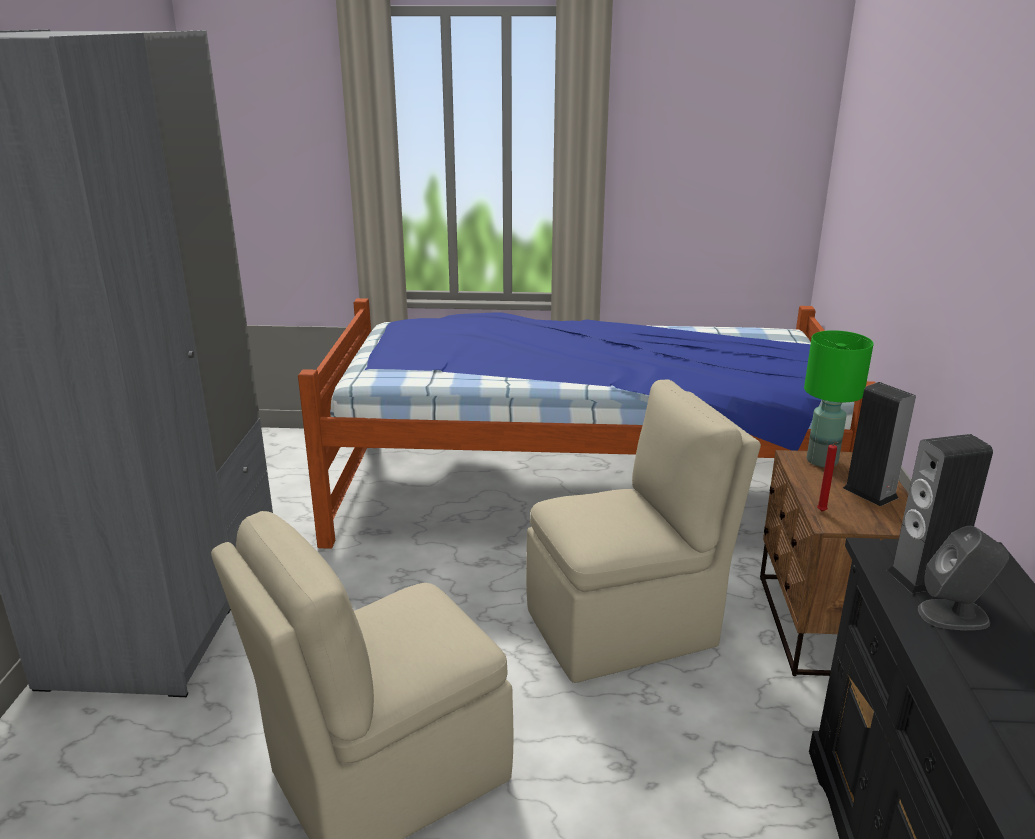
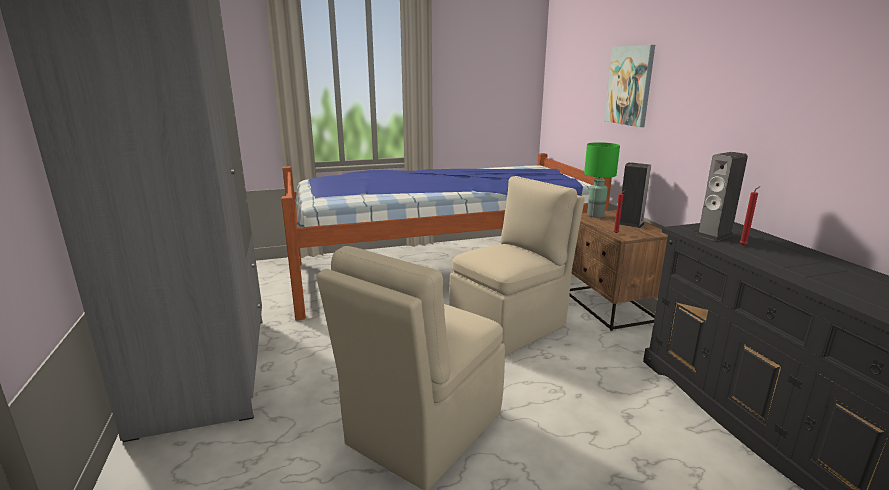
camera: 20 degrees left, 5 degrees down
(922, 229) = (630, 85): none -> picture
(954, 615) = (744, 245): grey speaker -> red candle

